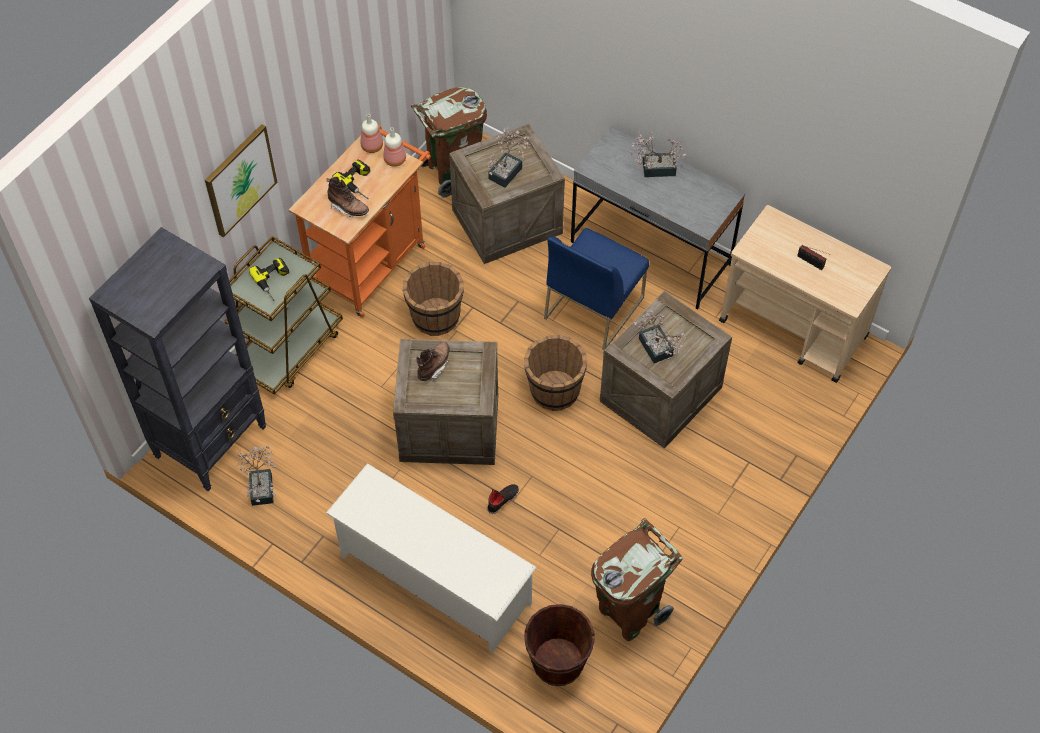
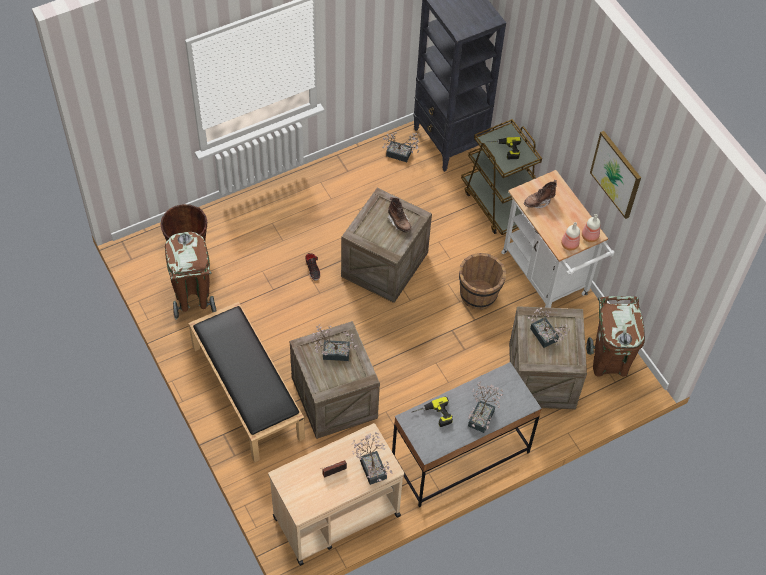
camera: 115 degrees right, 0 degrees up
(240, 180) = (550, 100): picture -> picture (616, 174)
(360, 183) = (558, 216): power drill -> power drill (433, 416)
(372, 261) = (548, 278): orange cart -> white cart
(434, 579) = (282, 212): white shoe rack -> none
(554, 390) = (377, 336): brown bucket -> none
(593, 307) = (432, 393): blue chair -> none
(712, 484) = (246, 391): none -> black bench
(780, 233) = (372, 466): none -> potted plant

